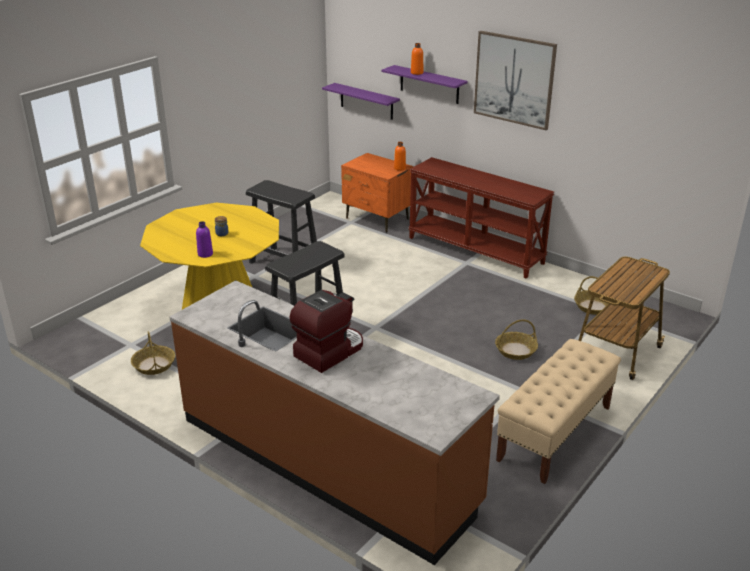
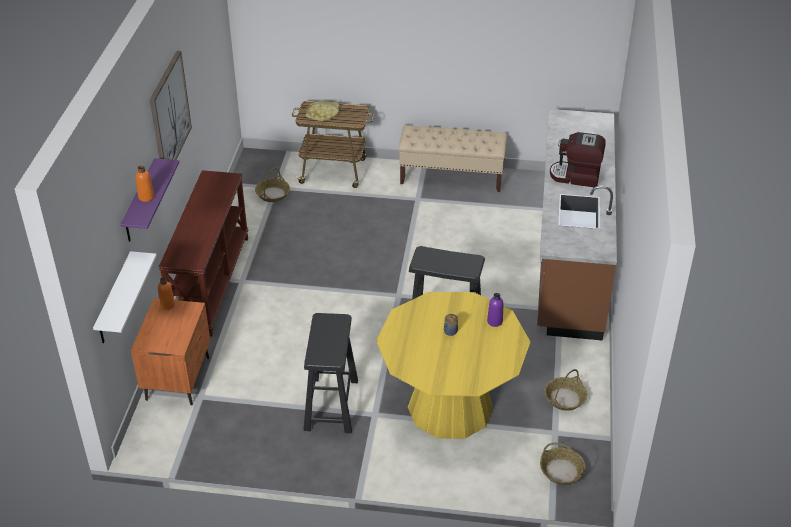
camera: 120 degrees left, 10 degrees up
(366, 101) = (114, 300): purple shelf -> white shelf
(515, 350) = (369, 215): basket -> basket (561, 471)
(633, 274) = (322, 114): none -> yellow tray

